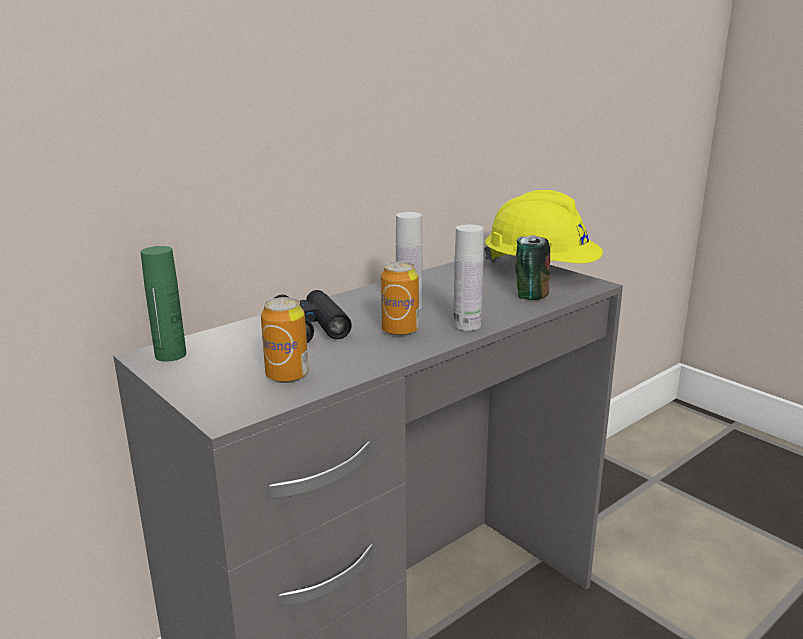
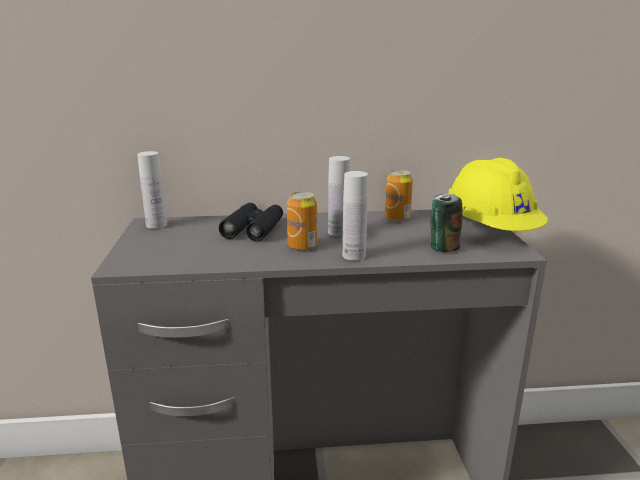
camera: 35 degrees right, 0 degrees up
(170, 355) = (156, 225): green bottle -> white bottle
(287, 376) = (187, 254): can -> can (397, 218)

